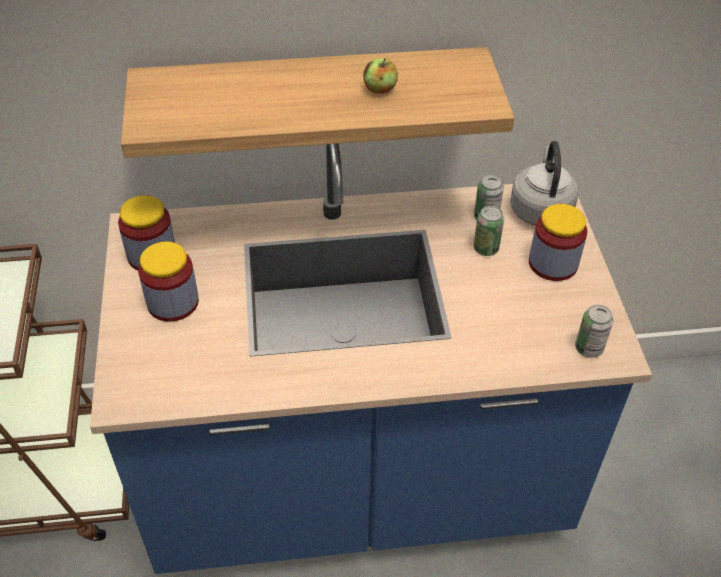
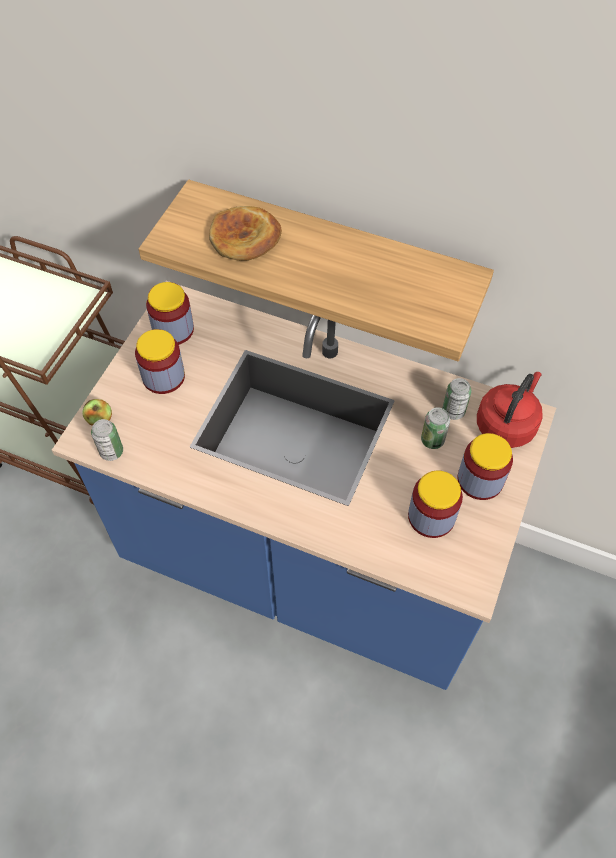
camera: 30 degrees right, 10 degrees up
(230, 97) = (244, 237): none -> bread
(380, 89) = (367, 277): apple -> apple (99, 419)
(534, 313) = (431, 516): none -> jar
(540, 209) = (506, 424): grey kettle -> red kettle
(588, 348) = (453, 570): can -> can (111, 451)

